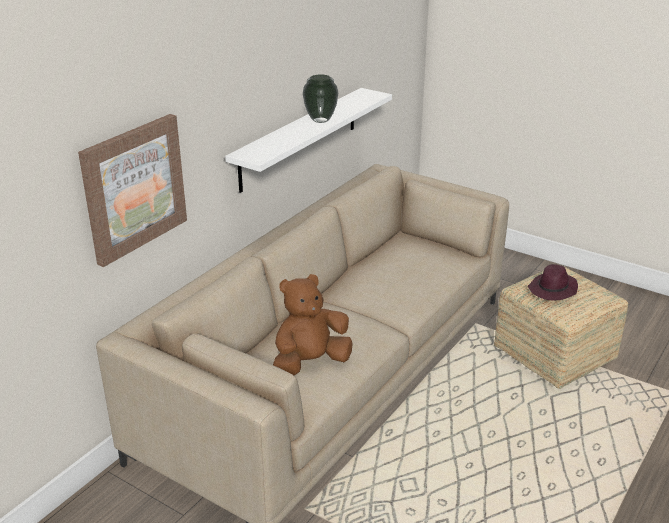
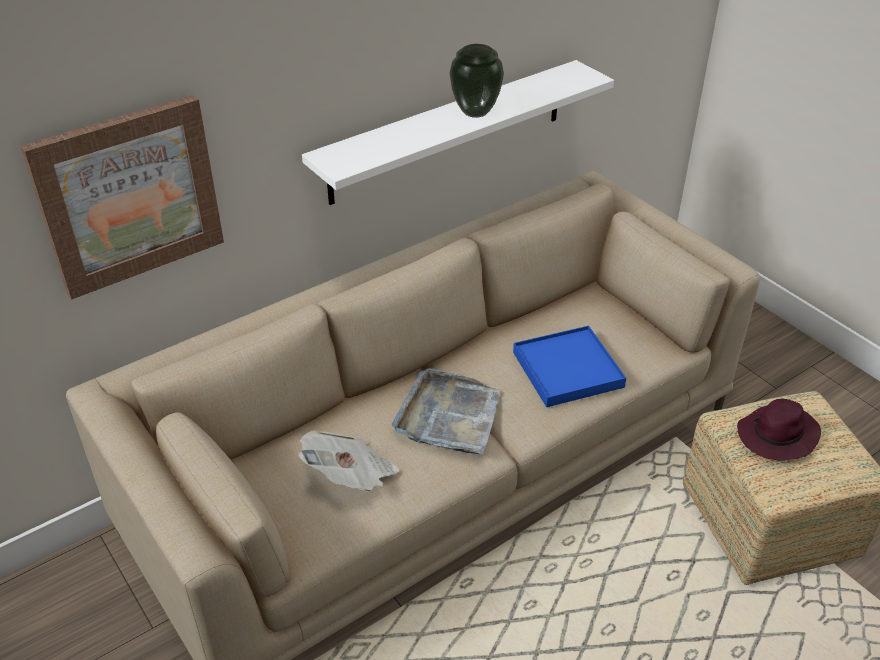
camera: 20 degrees right, 10 degrees up
(310, 363) = (351, 477): brown plush toy -> newspaper
(353, 318) = (448, 416): none -> grey tray
(413, 279) = (568, 370): none -> blue tray

